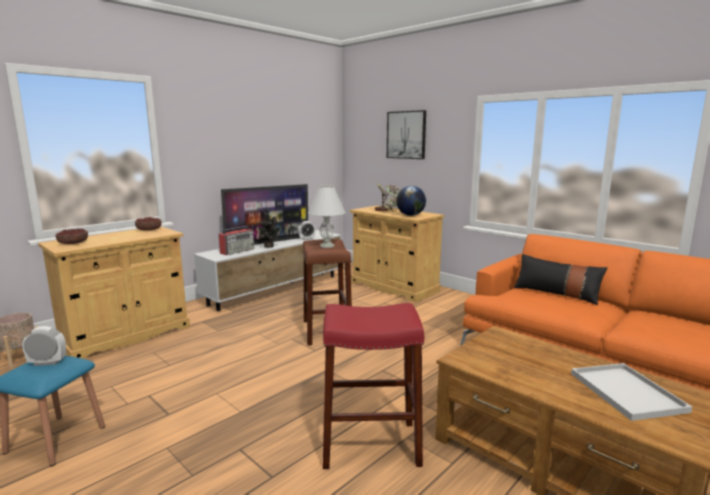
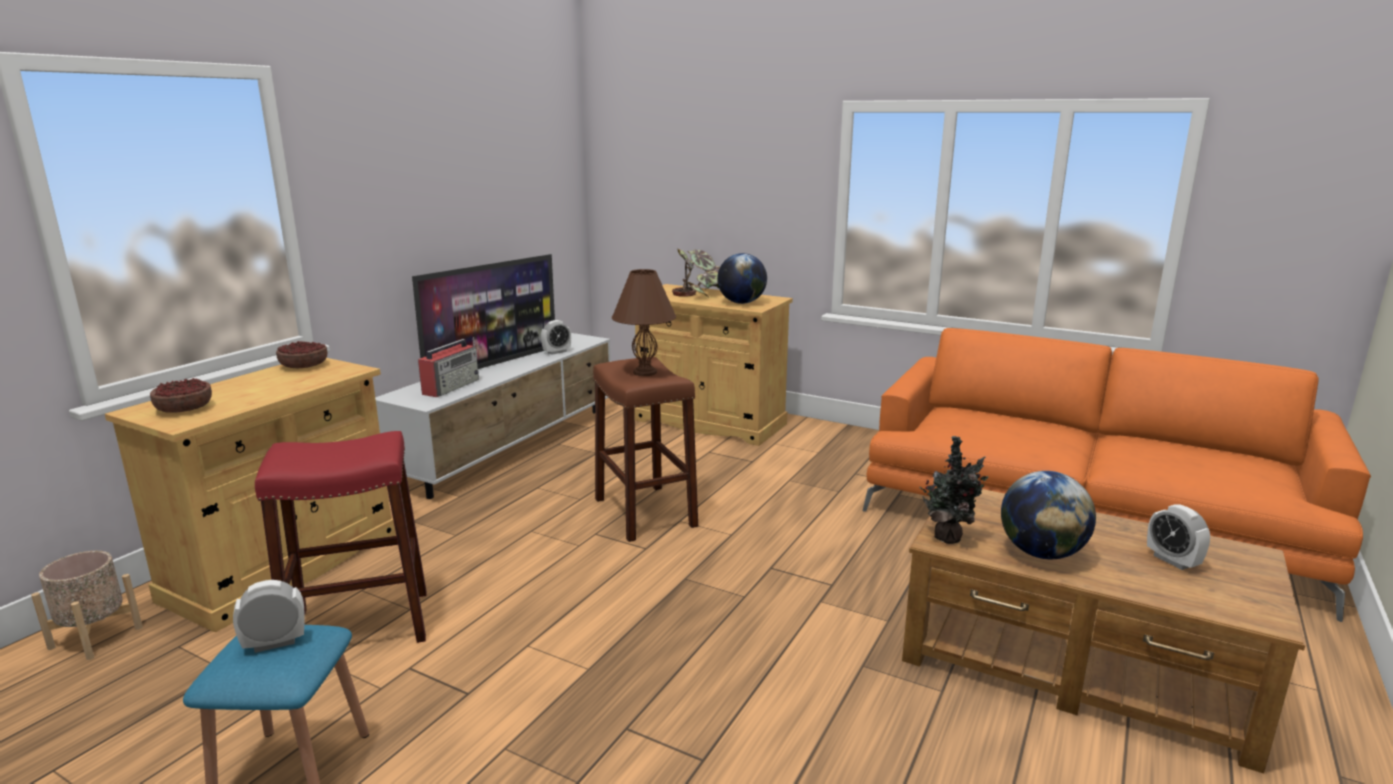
camera: 15 degrees left, 5 degrees up
(269, 246) = (502, 373): potted plant -> potted plant (948, 537)
(327, 246) = (645, 372): white table lamp -> brown table lamp
(370, 444) = (816, 684): red stool -> red stool (359, 626)
(406, 135) = (714, 161): picture -> none
(527, 375) = (1041, 553): none -> globe
(556, 293) = (997, 419): black pillow -> none
(628, 392) = (1172, 561): white tray -> alarm clock

